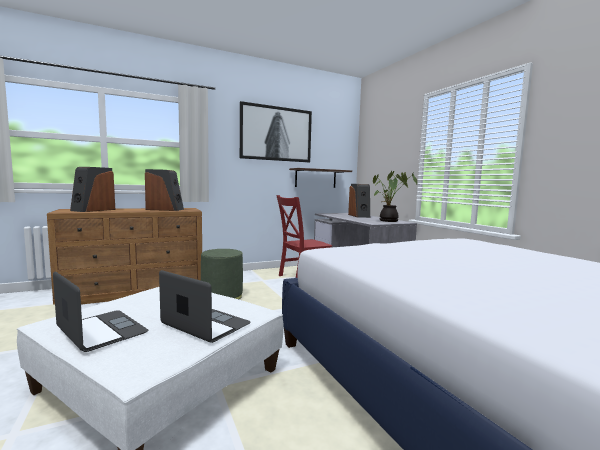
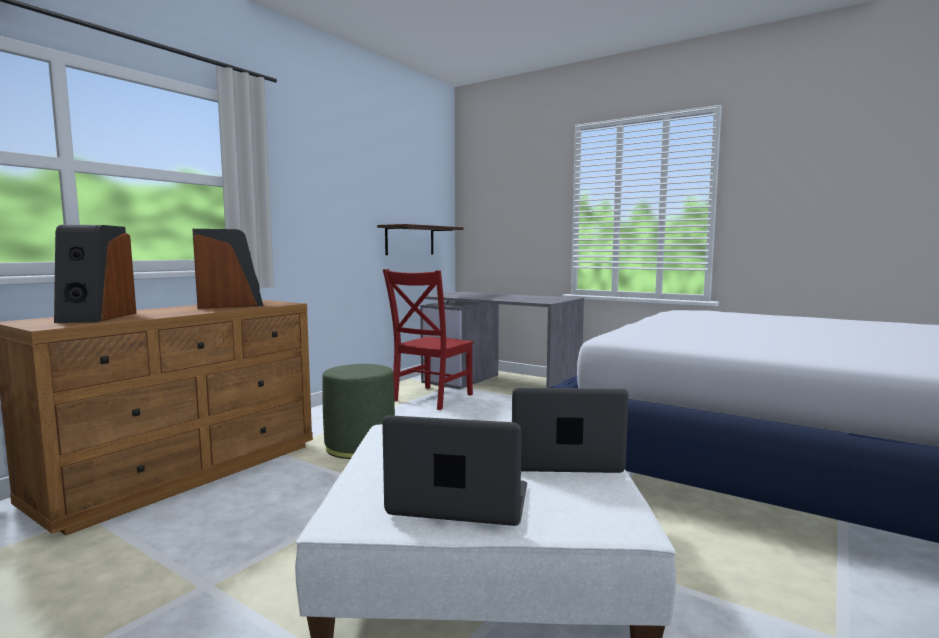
camera: 30 degrees left, 0 degrees up
(276, 134) = (358, 167): picture -> none
(359, 216) = (491, 295): speaker -> none
(389, 221) = (550, 298): potted plant -> none

